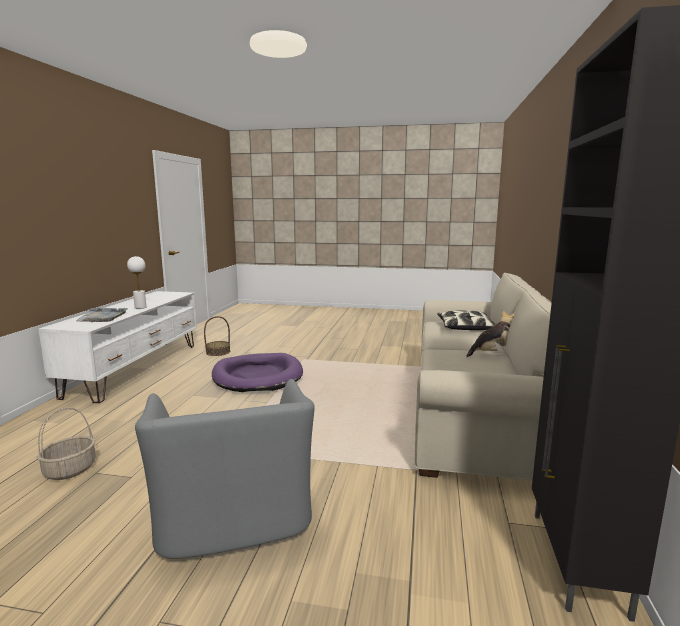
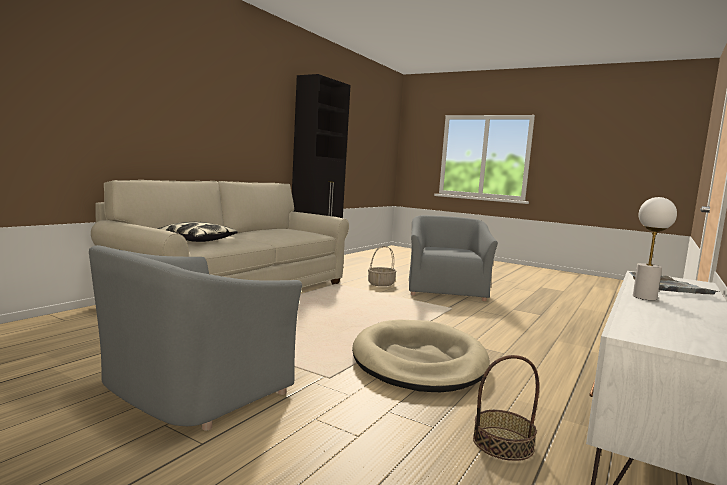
camera: 160 degrees left, 5 degrees down
(69, 470) = (562, 318): basket -> basket (381, 284)
(257, 376) = (419, 361): purple dog bed -> beige dog bed
(353, 346) = (192, 391): none -> grey armchair
(491, 354) = (250, 231): plush toy -> none

